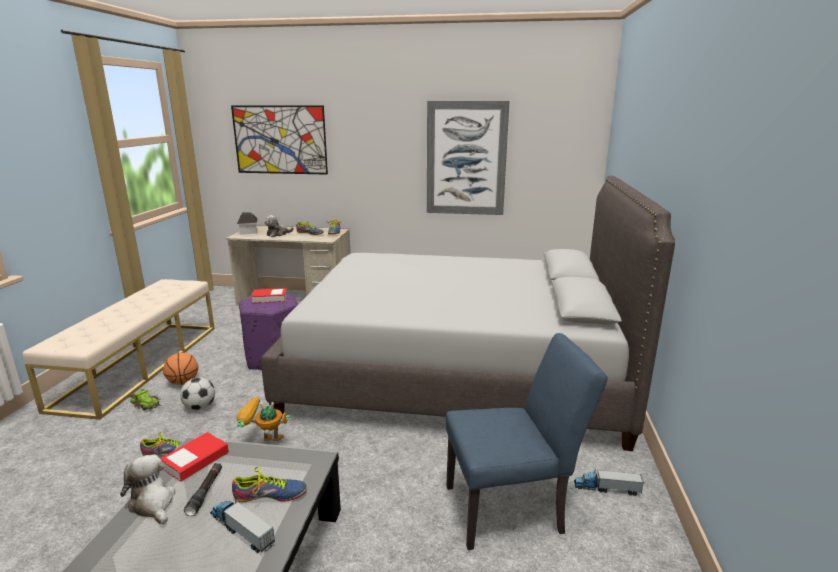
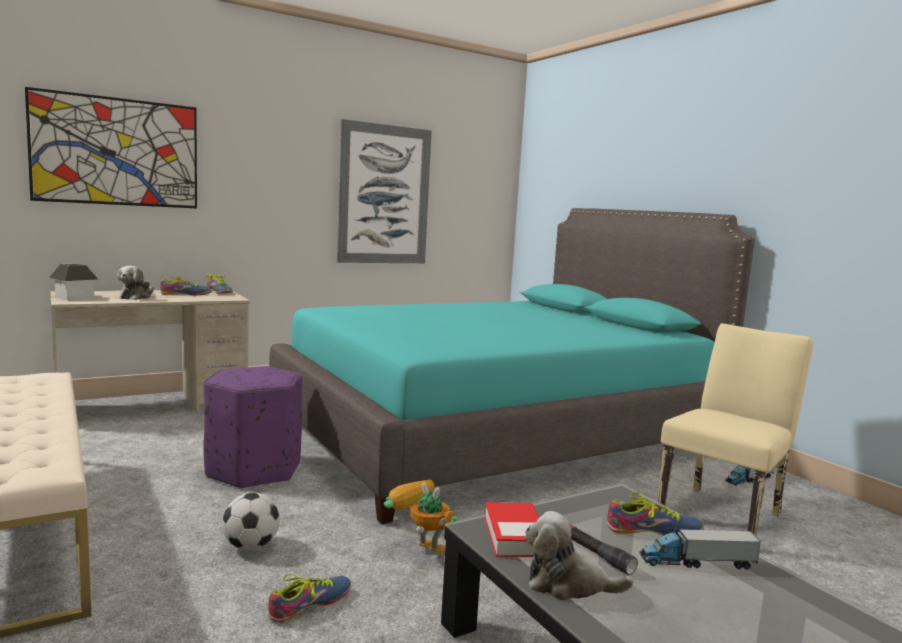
camera: 40 degrees left, 10 degrees down
(146, 404) = (144, 571): toy car -> none
(183, 382) = (158, 530): basketball -> none
(263, 443) = (419, 549): toy robot -> toy robot turned 75 degrees clockwise
(269, 298) = (249, 372): book -> none
(270, 495) = (652, 531): shoe -> shoe turned 45 degrees clockwise
(456, 372) = (493, 433): grey bed -> turquoise bed
(512, 508) = (724, 513): blue chair -> beige chair

